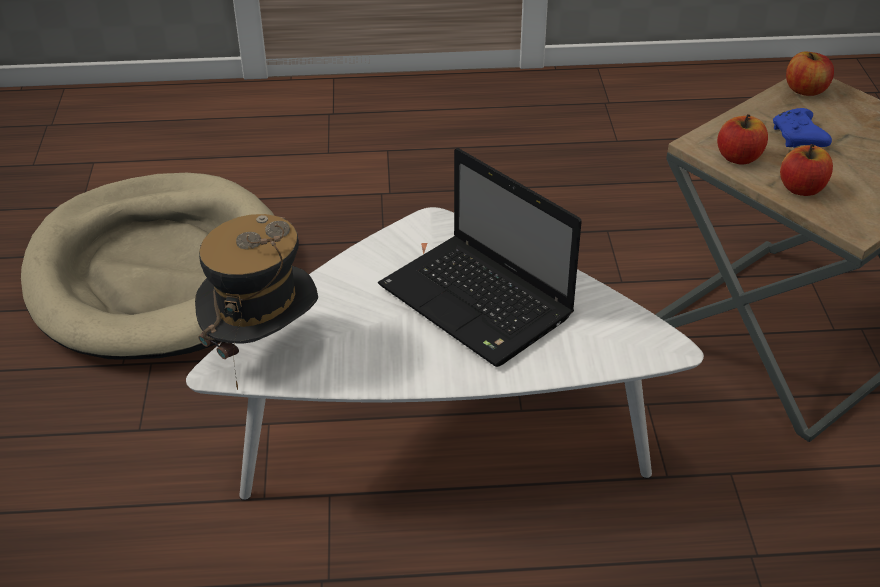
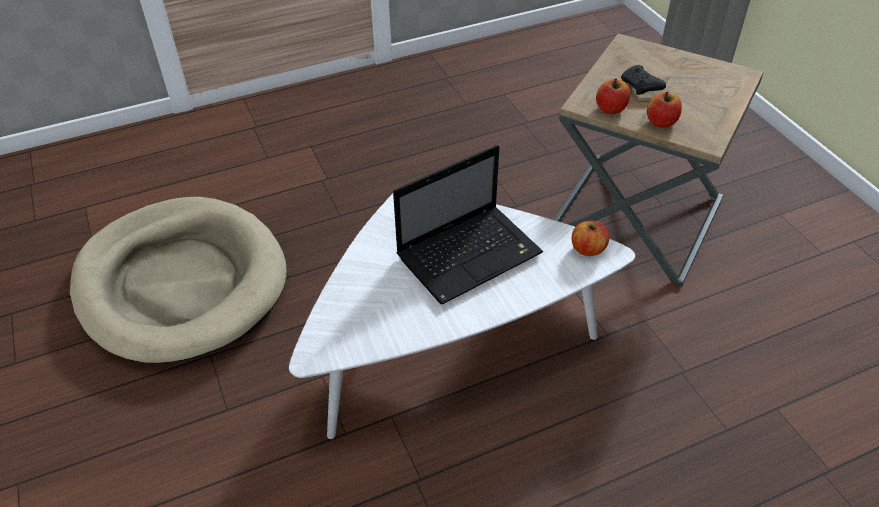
camera: 20 degrees left, 5 degrees up
(263, 348) = (335, 330): hat -> none
(479, 303) = (471, 254): laptop -> laptop turned 60 degrees counterclockwise
(798, 139) = (640, 87): blue game controller -> black game controller
(805, 90) = (626, 51): apple -> apple (588, 249)

